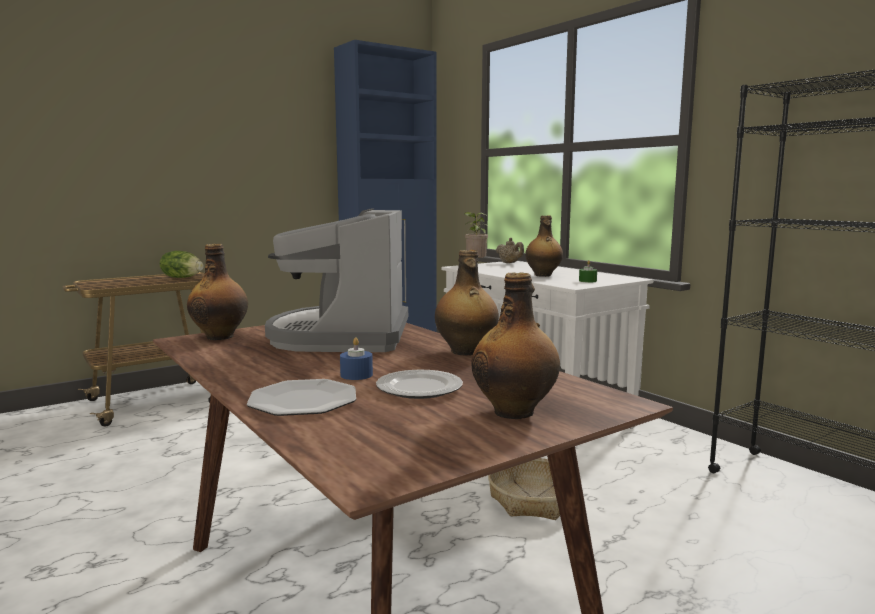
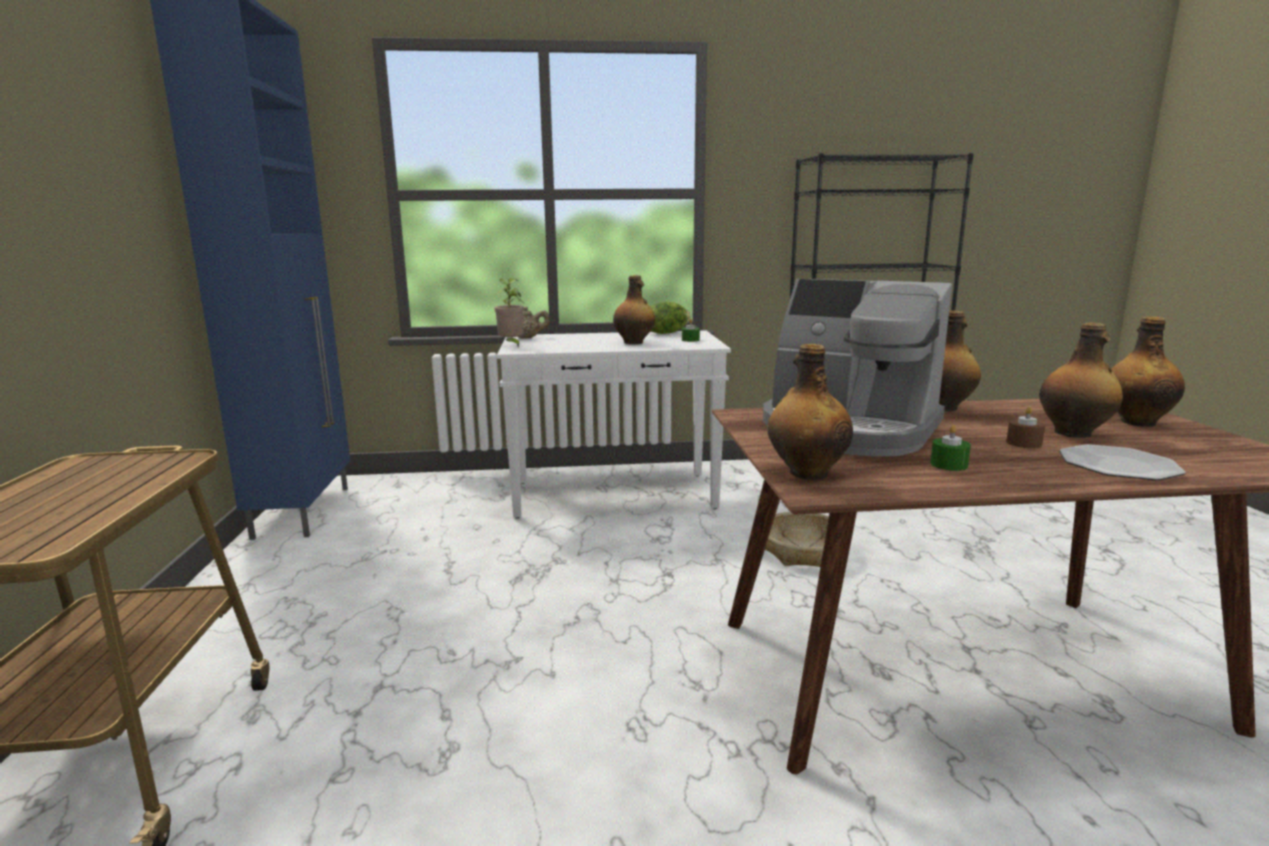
camera: 60 degrees left, 5 degrees up
(182, 277) = (106, 472): lettuce -> lettuce (666, 333)
(265, 359) = (949, 464): none -> green candle
(356, 375) = (1024, 443): blue candle -> brown candle
(418, 389) = (1074, 433): plate -> bottle

